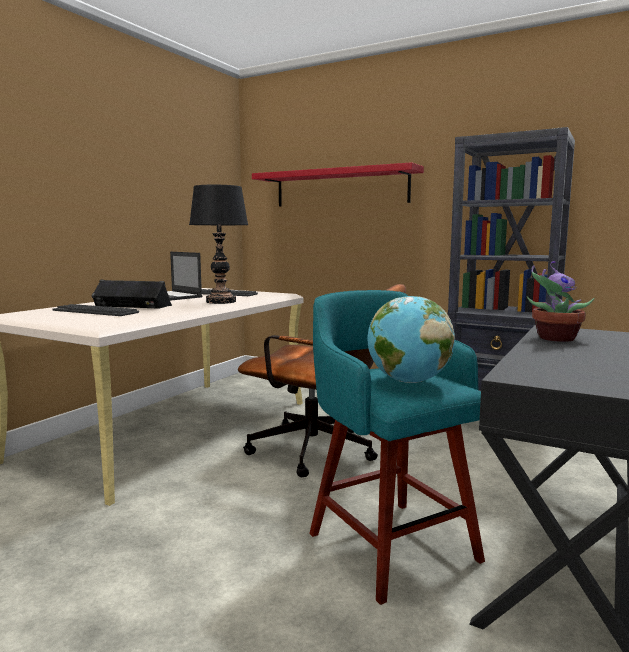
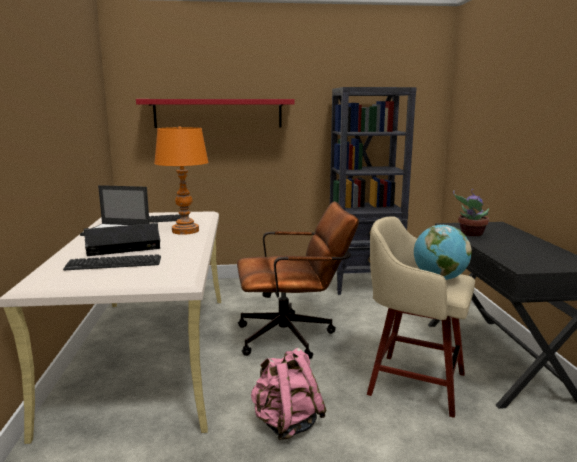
camera: 35 degrees left, 5 degrees up
(183, 527) = (286, 423): none -> pink backpack
(221, 301) = (185, 231): black table lamp -> orange table lamp
(390, 544) = (413, 382): turquoise stool -> beige stool

